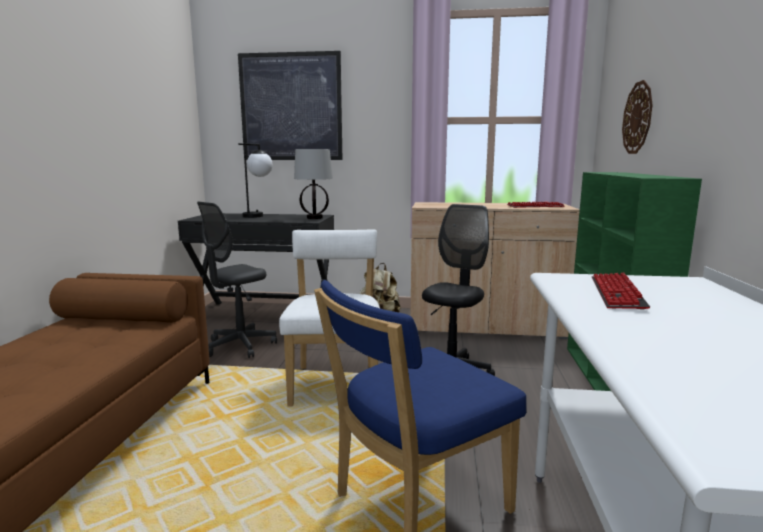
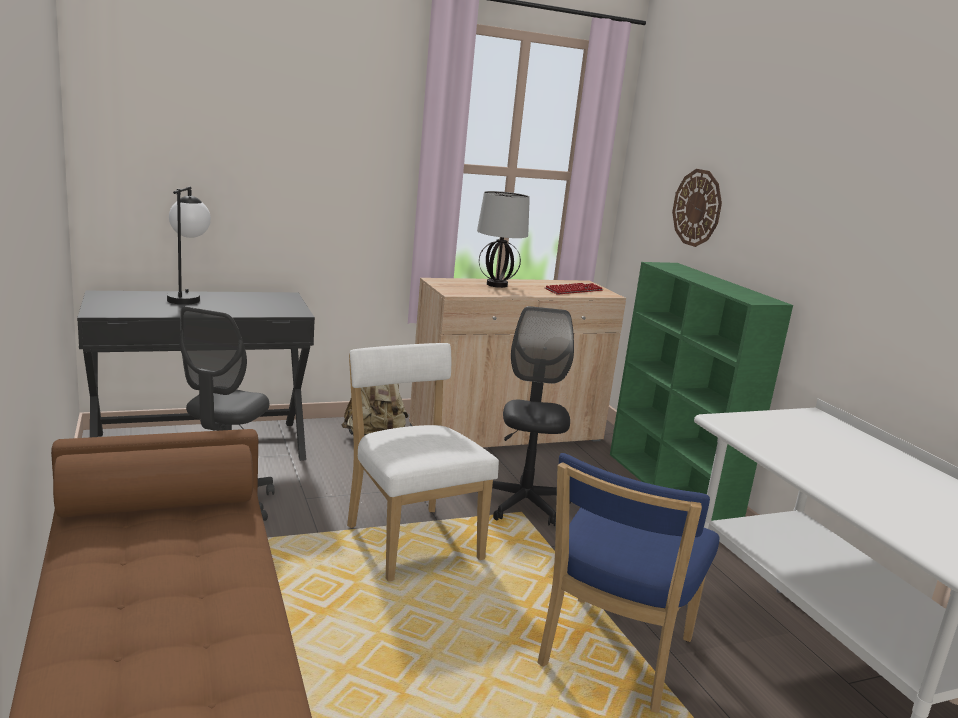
camera: 30 degrees left, 5 degrees up
(291, 107) = (235, 129): picture -> none
(314, 218) = (286, 303): table lamp -> table lamp (496, 285)
(616, 293) = (788, 439): keyboard -> none

